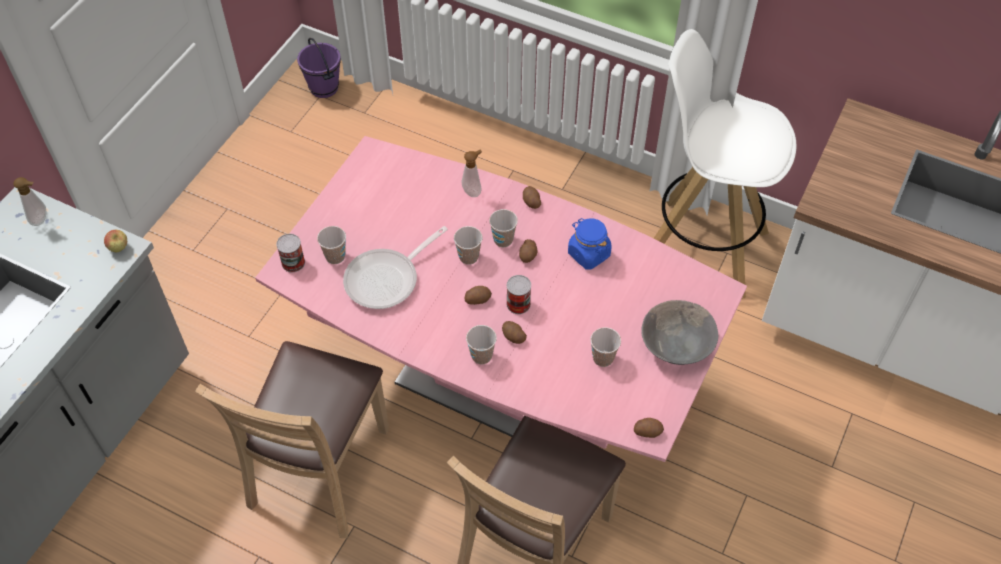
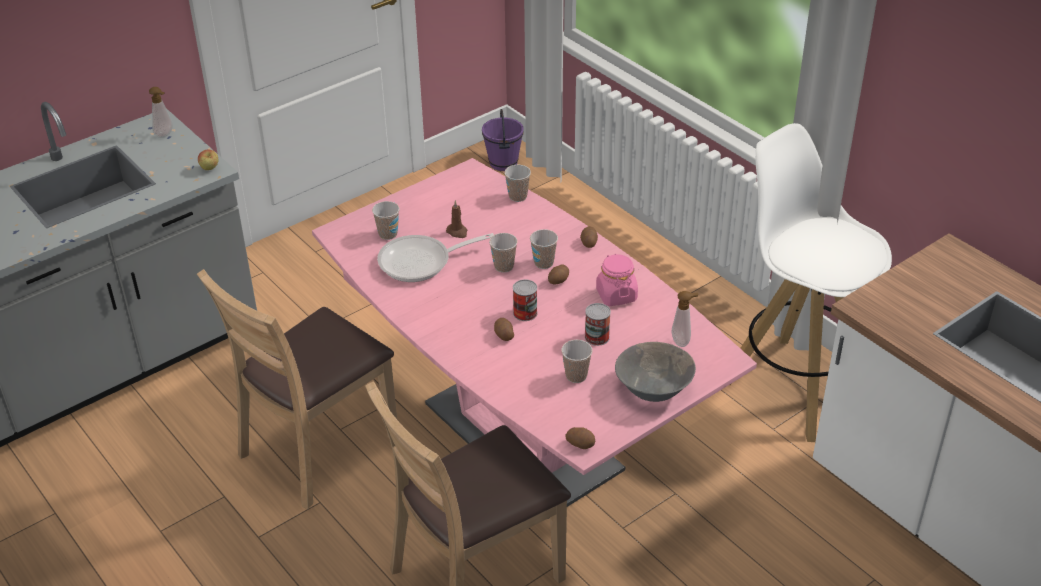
camera: 25 degrees right, 15 degrees down
(293, 262) = (350, 228): can -> can (597, 337)
(401, 231) = (457, 232): none -> brown candle
(473, 191) = (541, 221): soap dispenser -> soap dispenser (682, 341)
(477, 299) = (490, 299): potato -> none
(481, 356) = (465, 340): cup -> cup (518, 197)
(588, 254) = (616, 295): blue jar -> pink jar

